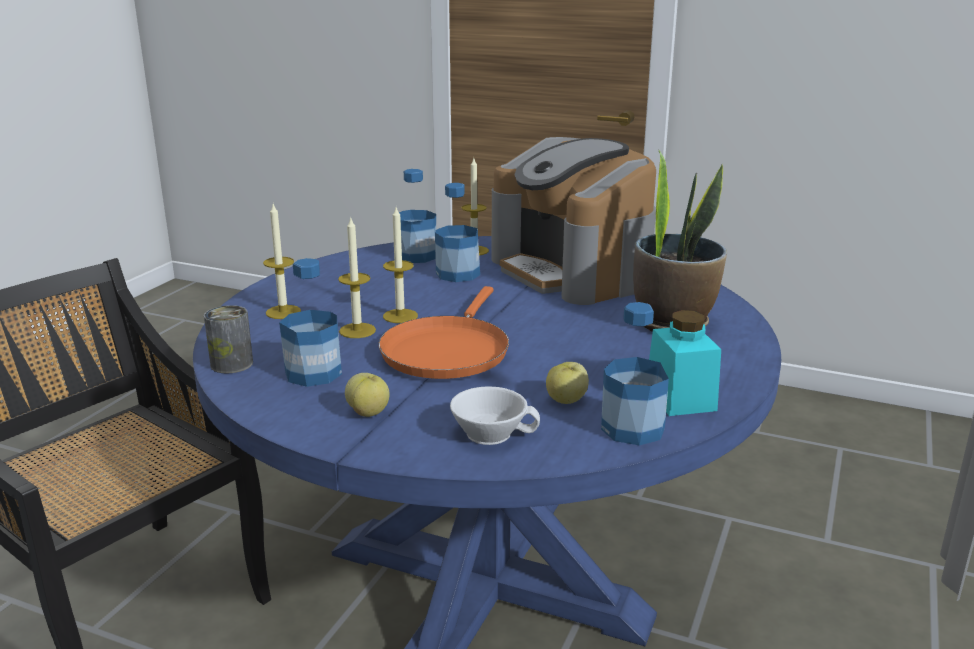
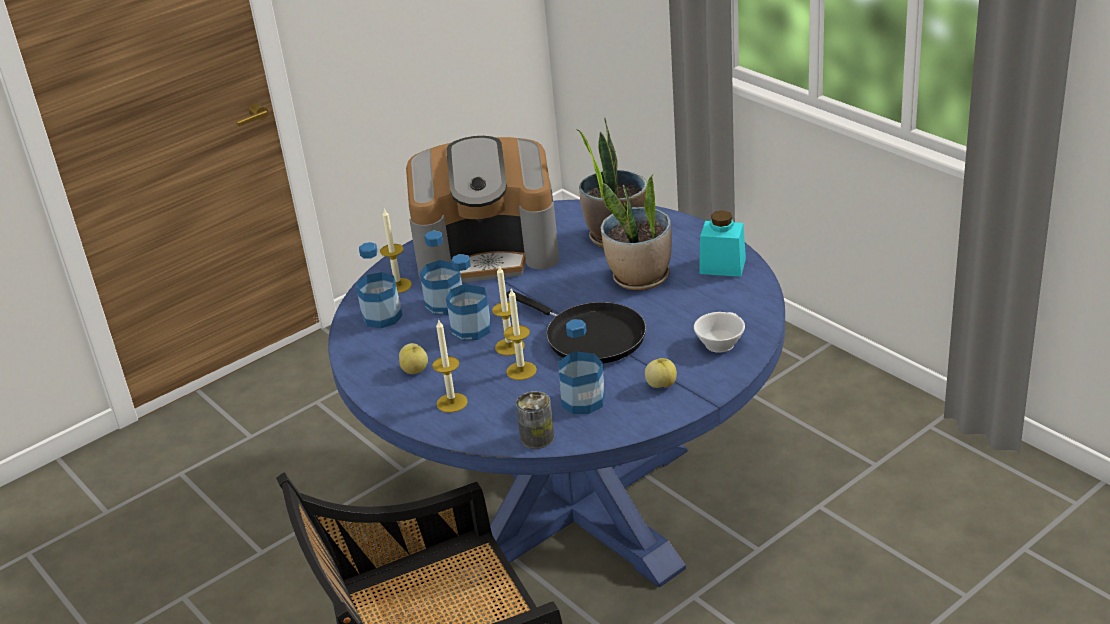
camera: 60 degrees left, 10 degrees up
(447, 350) = (589, 337): orange frying pan -> black frying pan
(567, 400) = (698, 306): apple -> apple (415, 370)
(597, 353) = (640, 278): none -> potted plant
(632, 428) = (747, 292): bottle -> bottle (471, 329)

